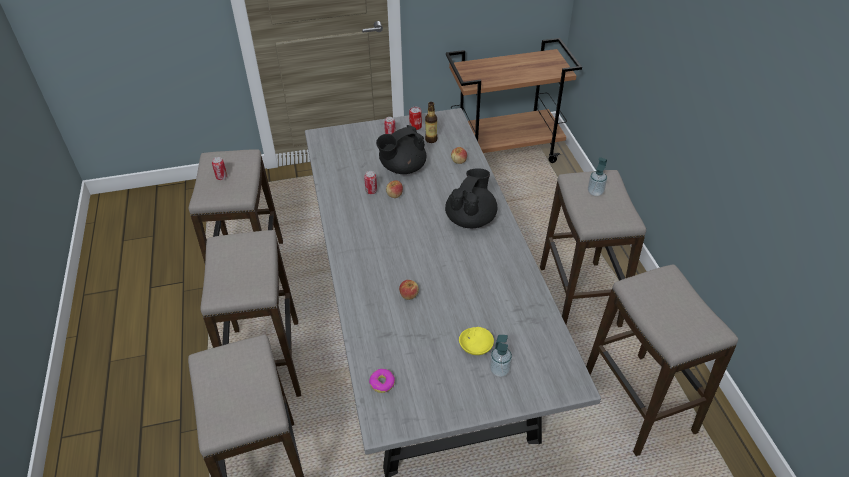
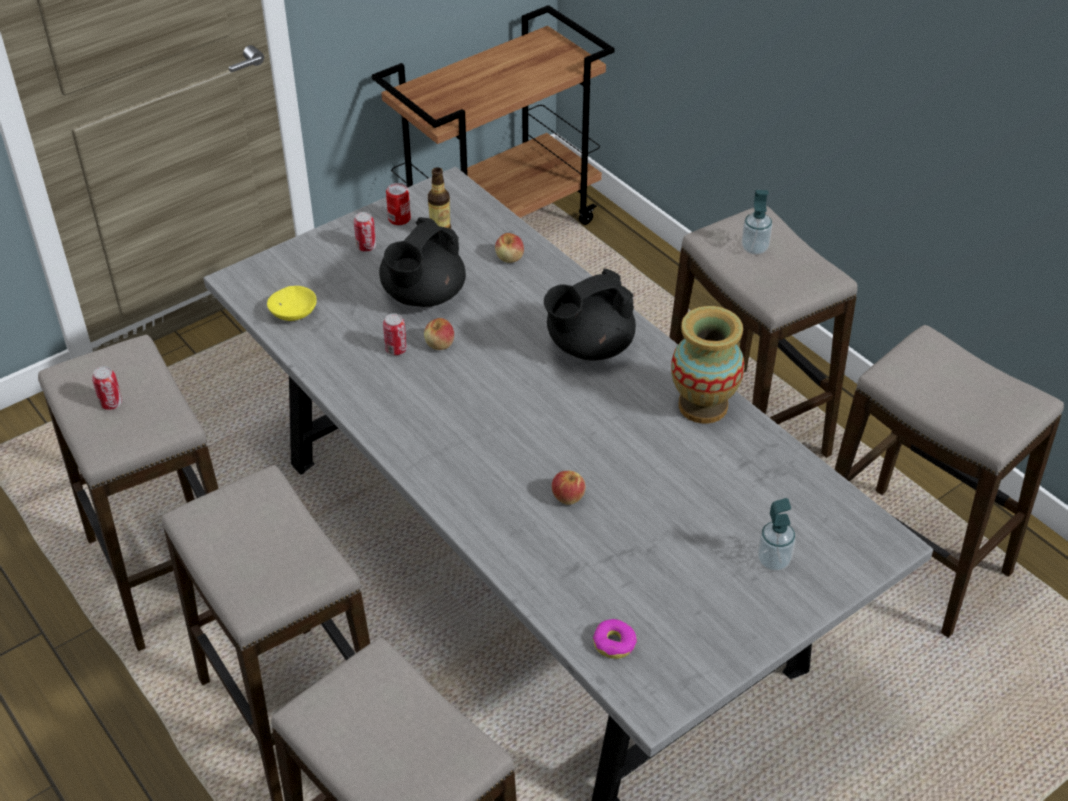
camera: 25 degrees left, 0 degrees up
(471, 219) = (588, 346): black teapot -> black teapot turned 120 degrees counterclockwise
(475, 347) = (719, 540): yellow bowl -> yellow bowl (294, 313)
(513, 270) = (702, 406): none -> vase

